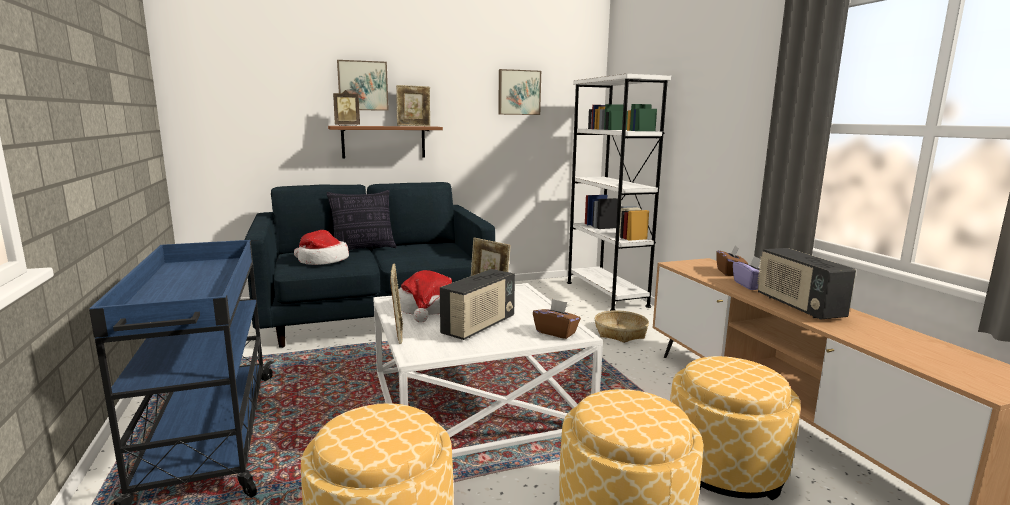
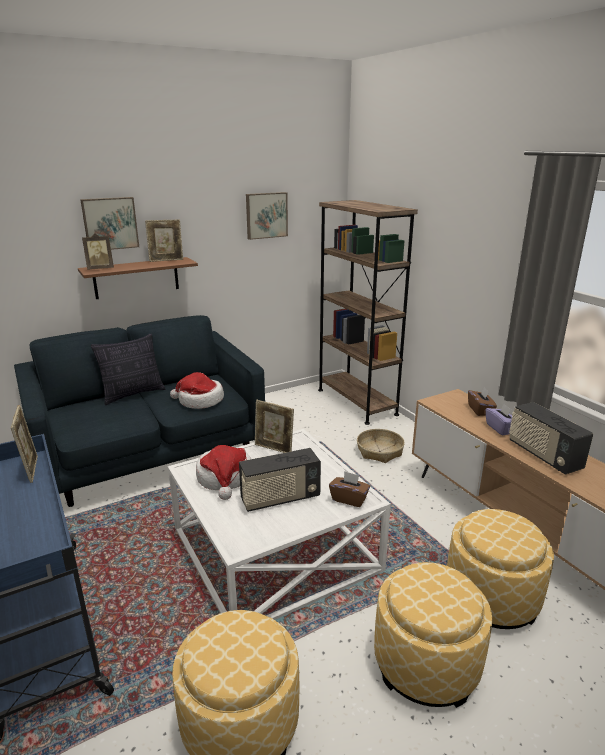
camera: 10 degrees left, 10 degrees up
(322, 261) = (98, 418): hat -> hat (199, 400)
(398, 333) = (210, 518): picture frame -> picture frame (31, 469)
(479, 326) = (280, 498): radio -> radio turned 45 degrees clockwise
(606, 294) = (356, 402): white bookcase -> brown bookcase

